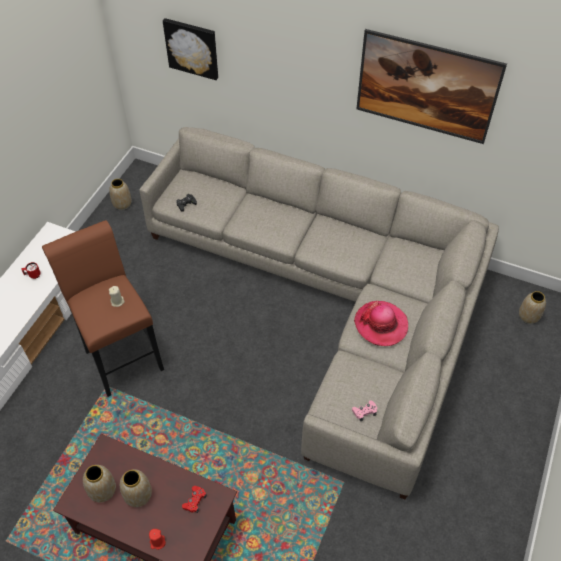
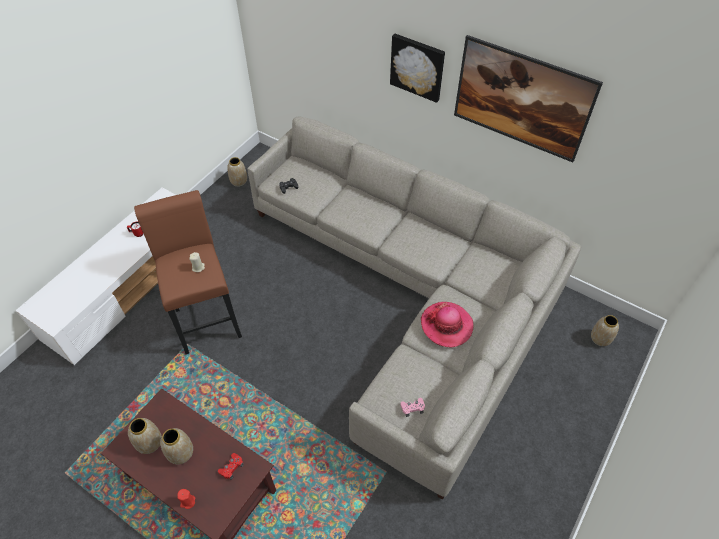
camera: 10 degrees right, 0 degrees up
(192, 48) = (310, 41): picture -> picture (417, 67)

